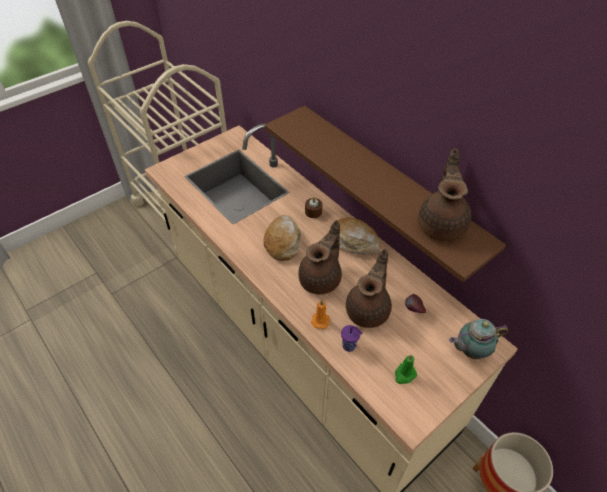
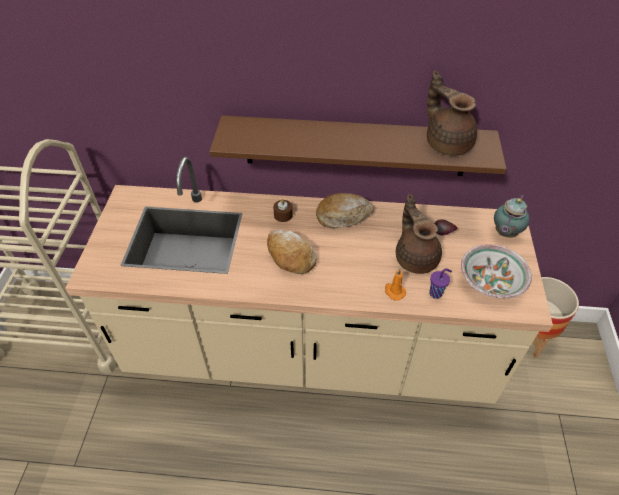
camera: 45 degrees left, 0 degrees up
(321, 279) = (356, 261): brown teapot -> none
(404, 375) = (490, 282): green candle -> bowl

